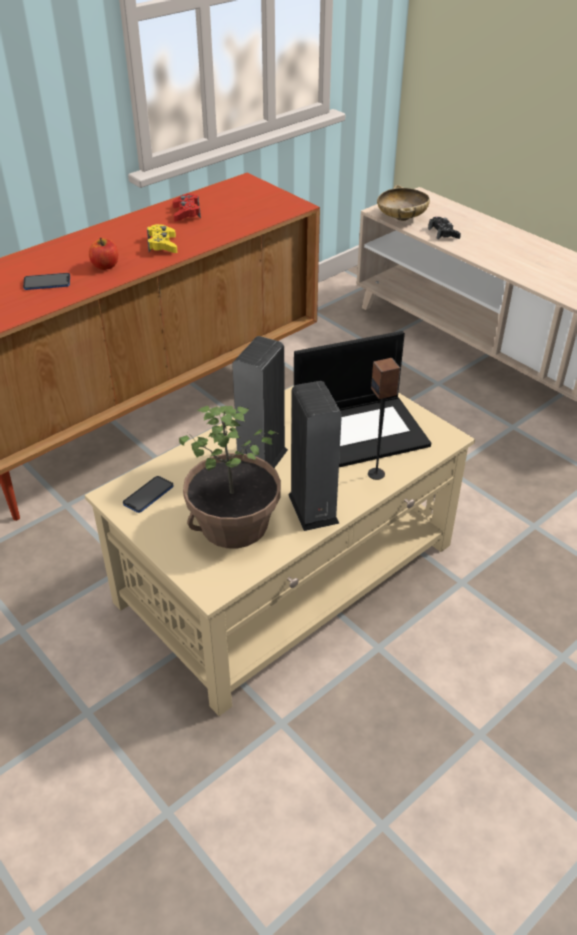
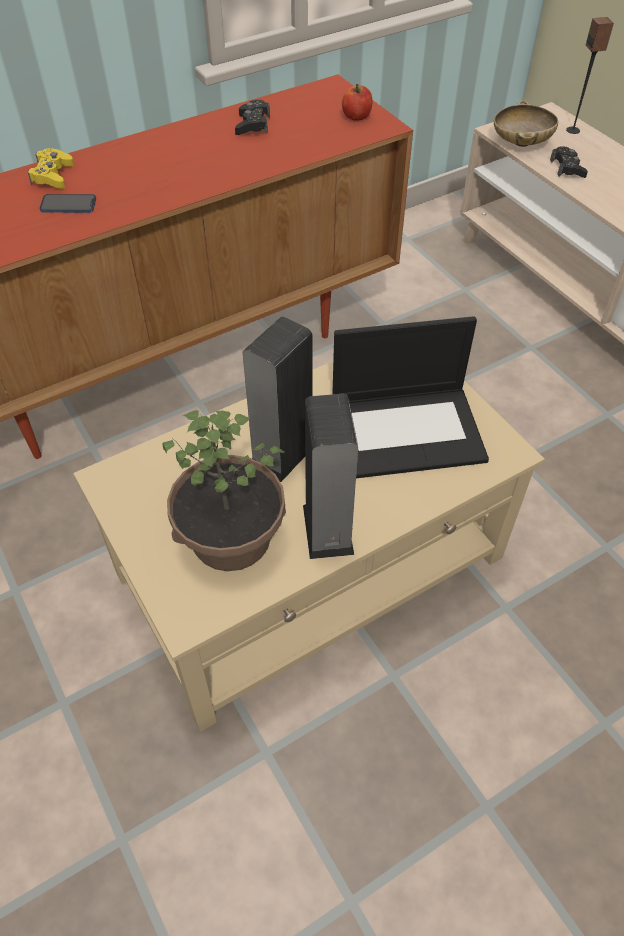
camera: 10 degrees right, 10 degrees up
(105, 266) = (140, 189): apple -> apple (356, 116)
(148, 495) = (143, 484): phone -> none
(162, 245) = (213, 166): yellow game controller -> yellow game controller (53, 176)
(186, 213) = (253, 125): red game controller -> black game controller
(376, 474) = (413, 492): speaker -> speaker (573, 130)

